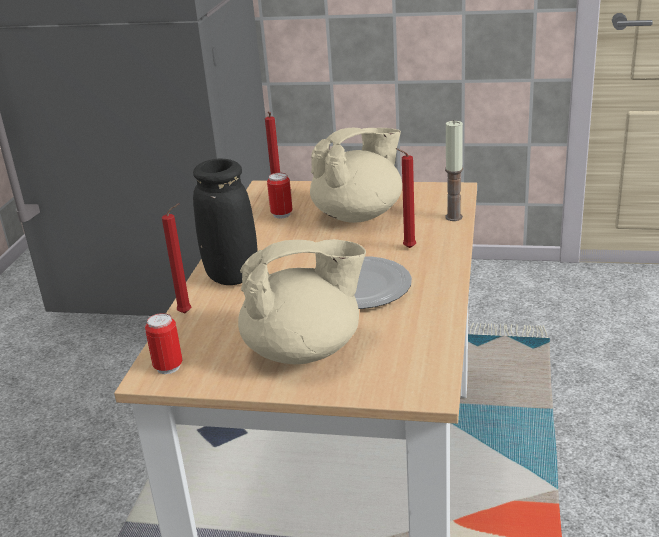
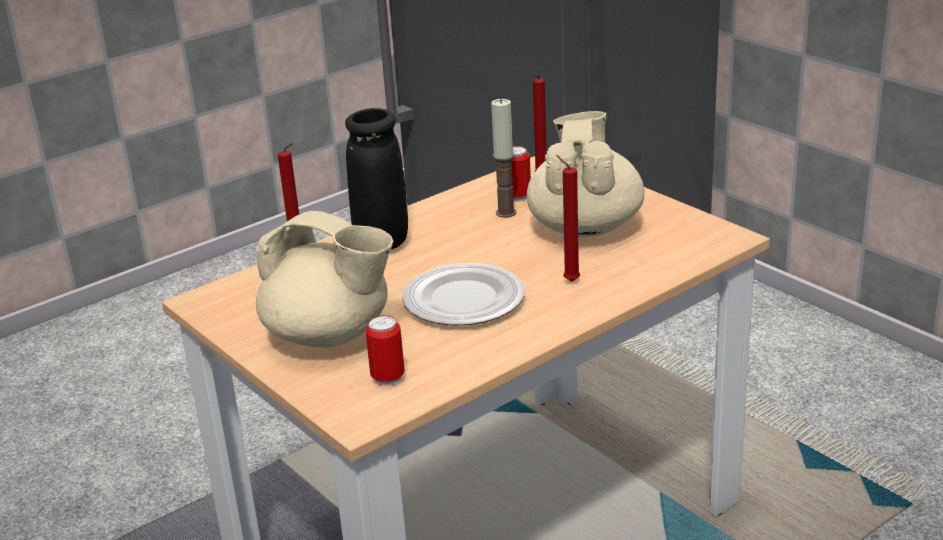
camera: 40 degrees right, 0 degrees up
(168, 367) = (220, 299): can -> can (388, 378)
(359, 215) = (585, 226): beige teapot -> beige teapot turned 90 degrees counterclockwise
(453, 217) = (671, 267): candle -> candle (506, 213)

